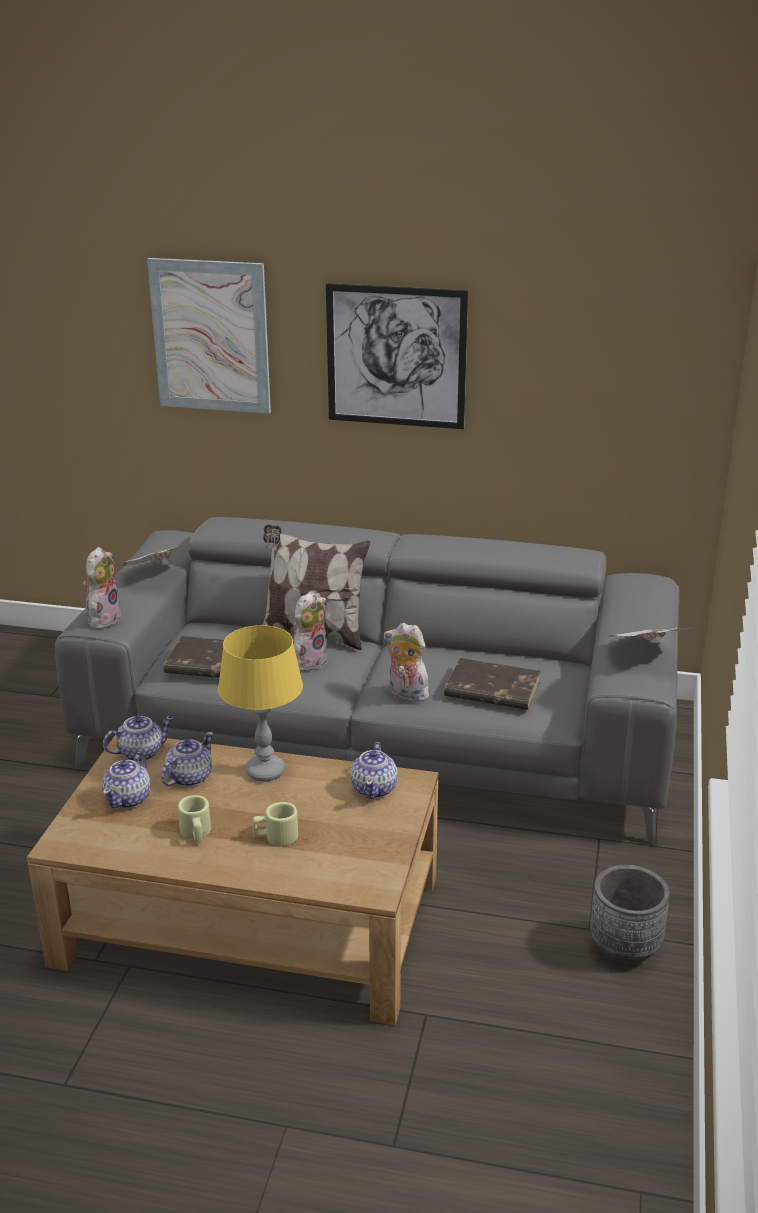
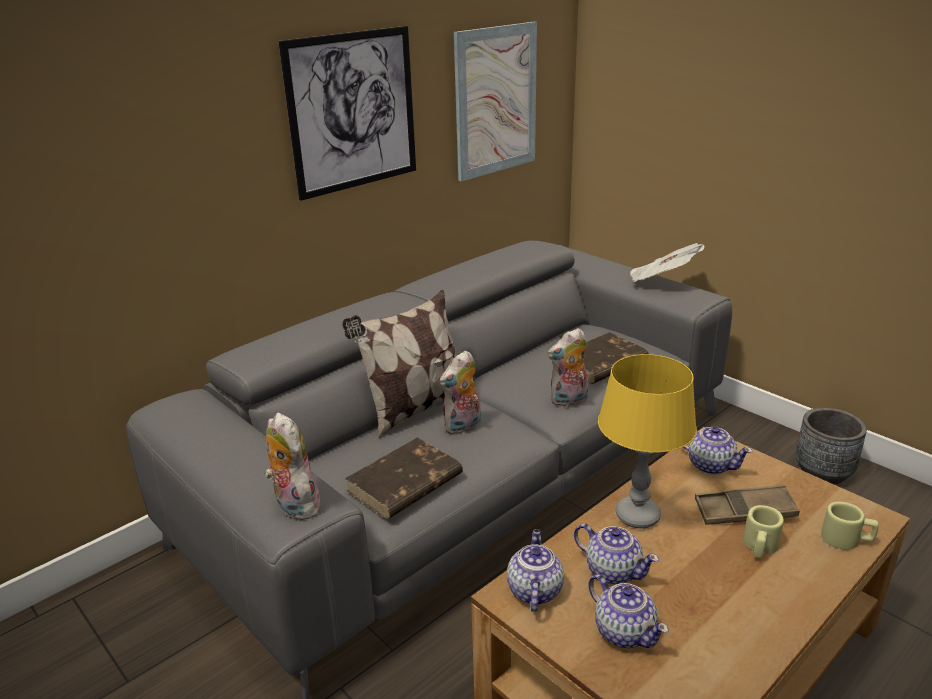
camera: 55 degrees left, 0 degrees up
(158, 574) = (246, 437): newspaper -> none
(189, 778) = (612, 570): teapot -> teapot turned 150 degrees clockwise
(196, 833) = (725, 599): beige mug -> beige mug (846, 540)
(210, 336) = (153, 137): picture -> picture (496, 101)
(309, 661) = (463, 427): plush toy -> plush toy turned 120 degrees counterclockwise
(319, 820) = (744, 511): none -> brown tray

